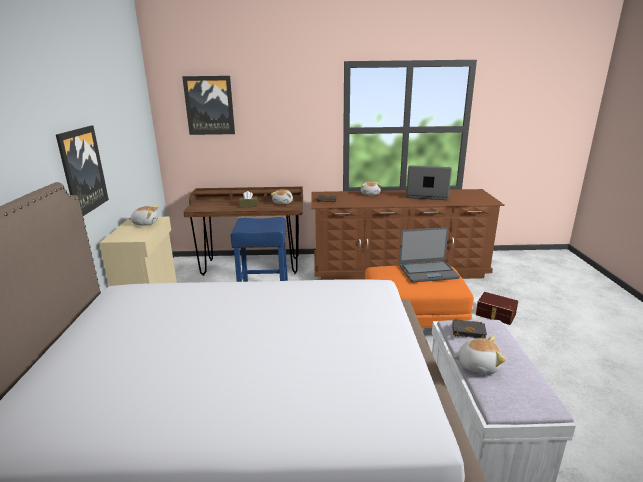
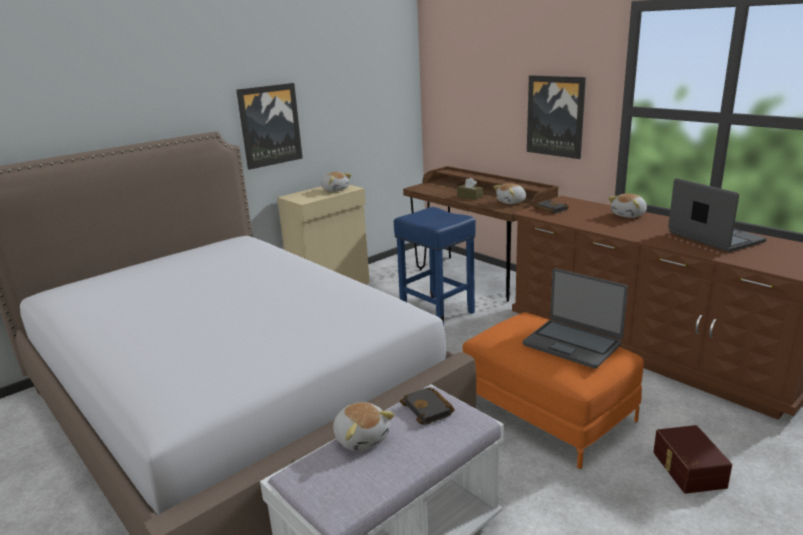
camera: 50 degrees right, 0 degrees up
(209, 105) = (469, 65): picture -> picture (555, 116)

